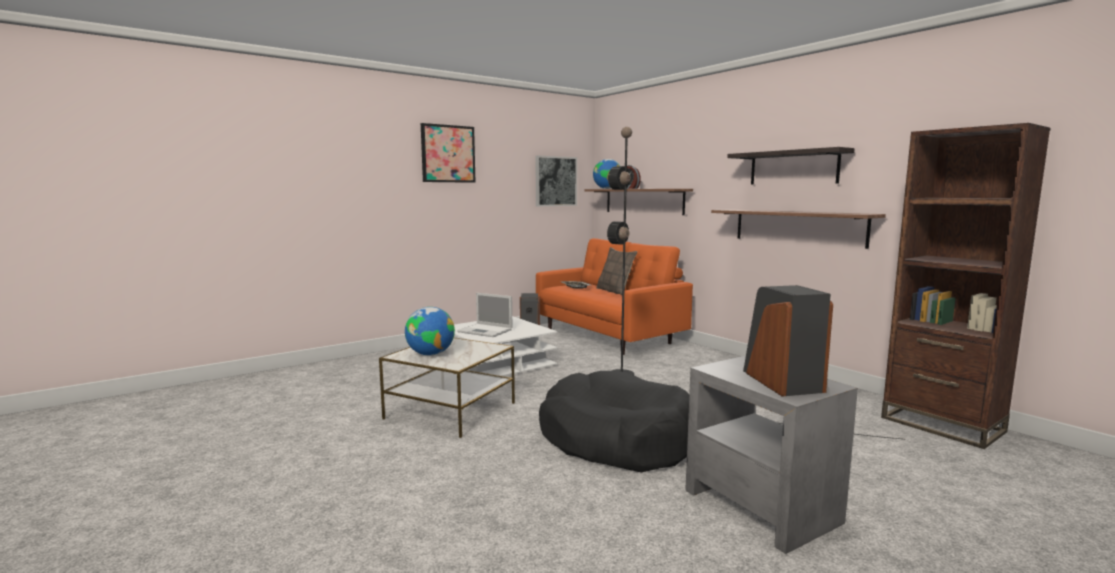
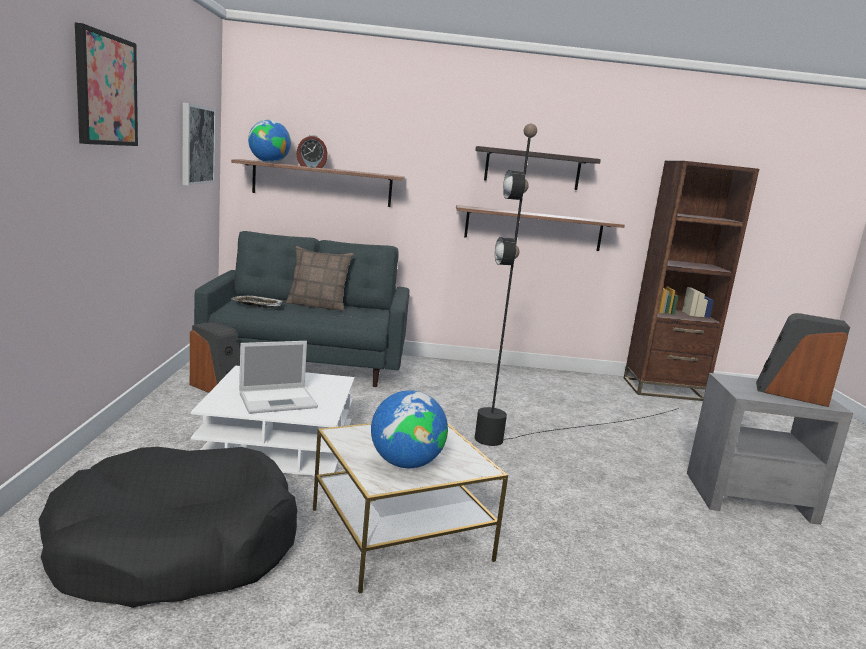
camera: 55 degrees left, 5 degrees up
(608, 336) = (307, 364): orange sofa -> grey sofa
(616, 439) = (586, 487): black dog bed -> black dog bed (175, 547)

